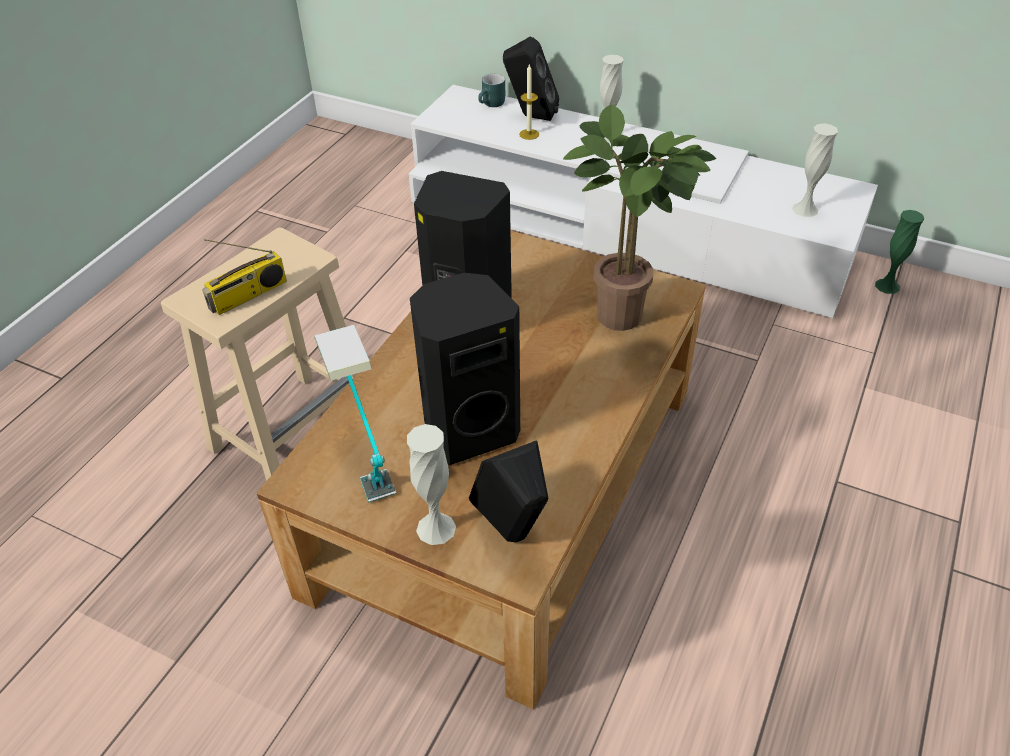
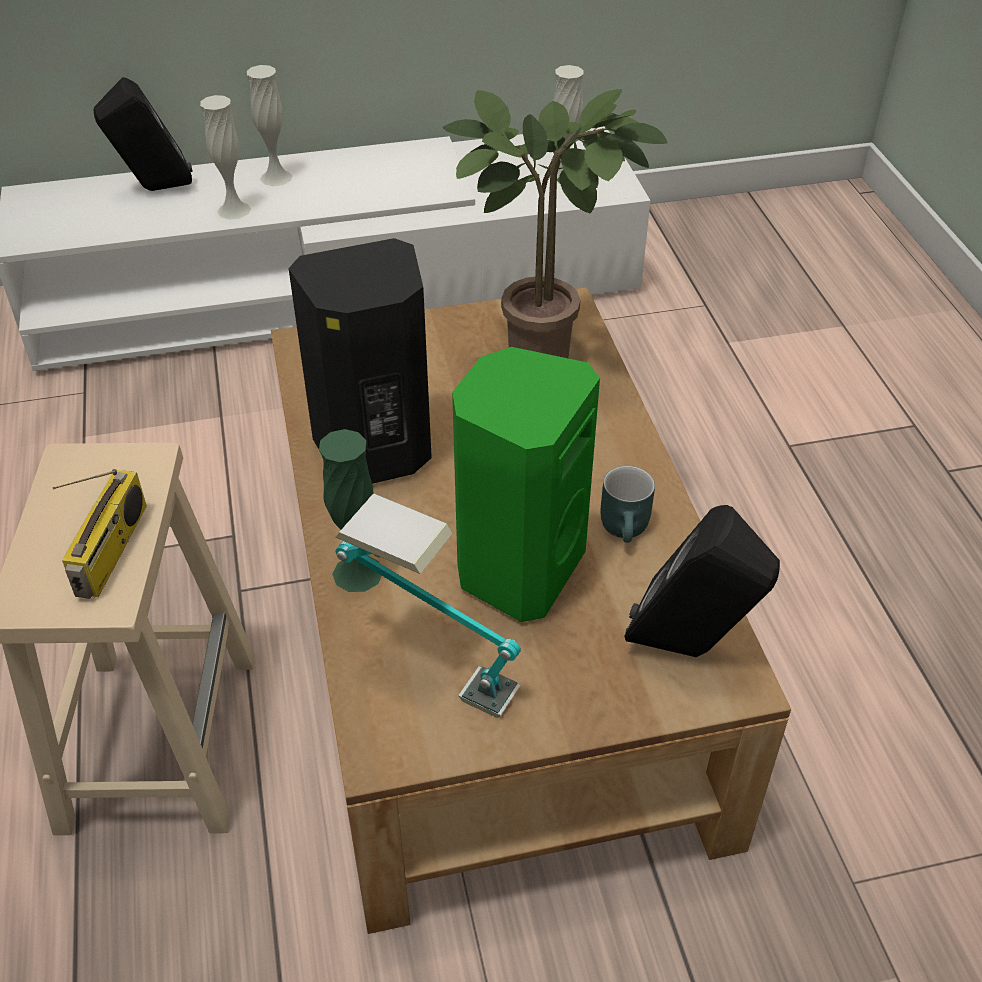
camera: 40 degrees left, 0 degrees up
(436, 528) = (603, 695): white vase -> white vase (234, 210)
(469, 429) = (517, 568): black speaker -> green speaker
(492, 104) = (87, 192): turquoise mug -> turquoise mug (628, 529)
(529, 134) = (175, 211): candle -> none
(887, 286) = (655, 234): green vase -> green vase (357, 573)

